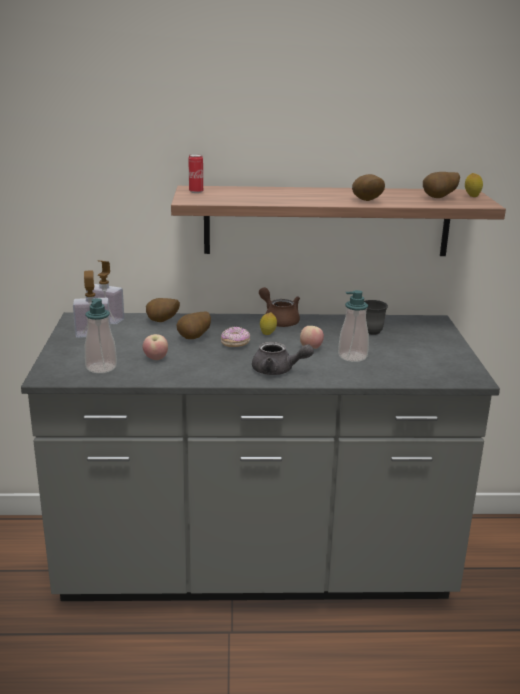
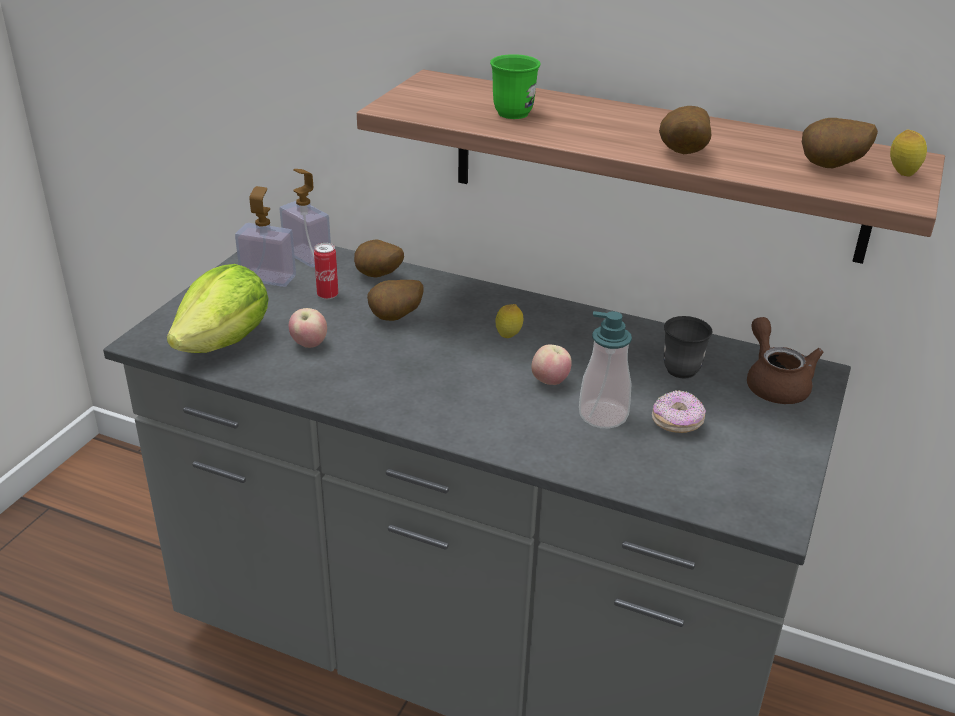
camera: 25 degrees right, 10 degrees up
(101, 367) = (225, 342): soap dispenser -> lettuce
(196, 192) = (428, 89): can -> can (327, 295)
(235, 344) = (444, 343): donut -> donut (677, 423)
(259, 195) = (517, 111): none -> green mug
(278, 371) = (460, 413): grey teapot -> none
(279, 320) = (550, 312): brown teapot -> brown teapot (774, 383)

